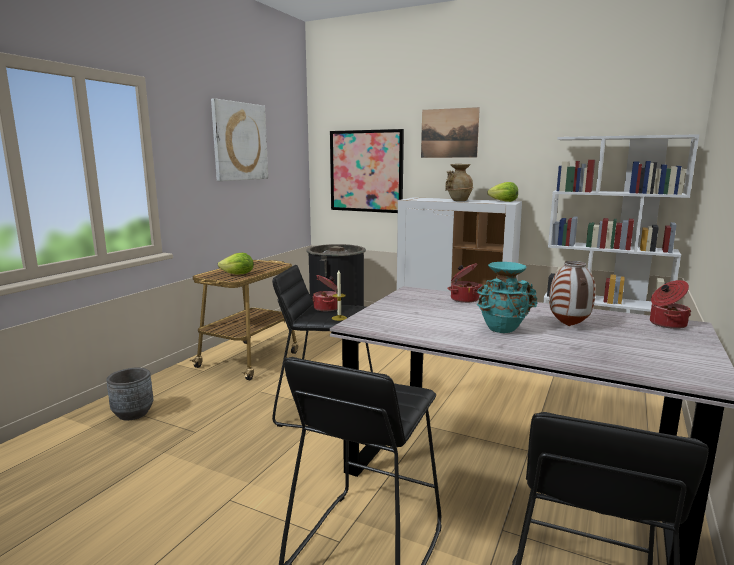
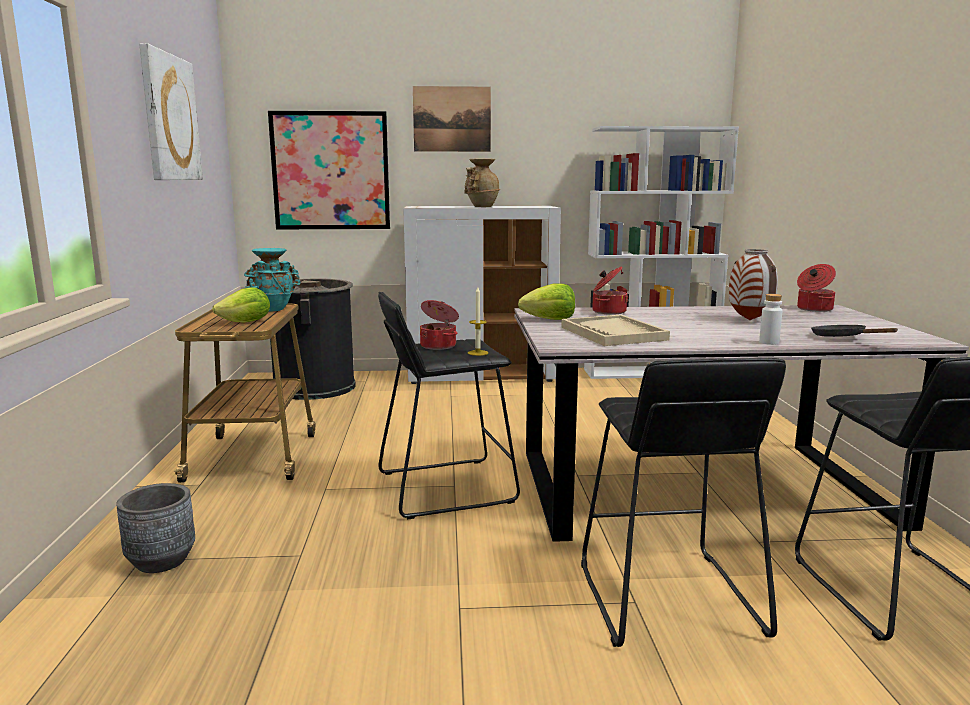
camera: 30 degrees left, 0 degrees up
(419, 320) = (613, 333): none -> beige tray
(503, 201) = (534, 206): lettuce -> lettuce (550, 319)
(503, 330) = (706, 330): turquoise vase -> turquoise vase (273, 309)
(529, 352) = (769, 342): none -> white bottle
(617, 361) = (842, 338): none -> black frying pan

